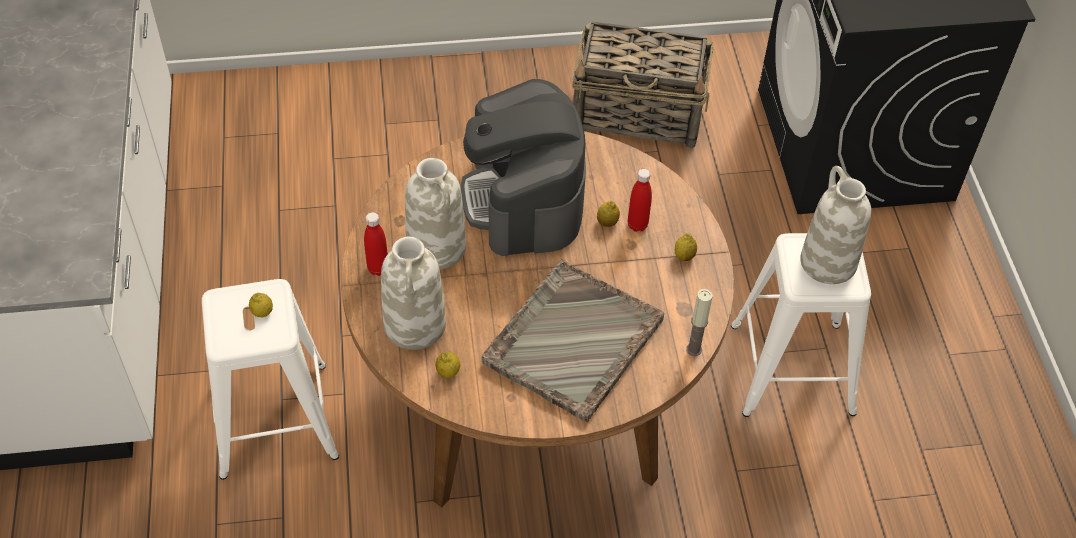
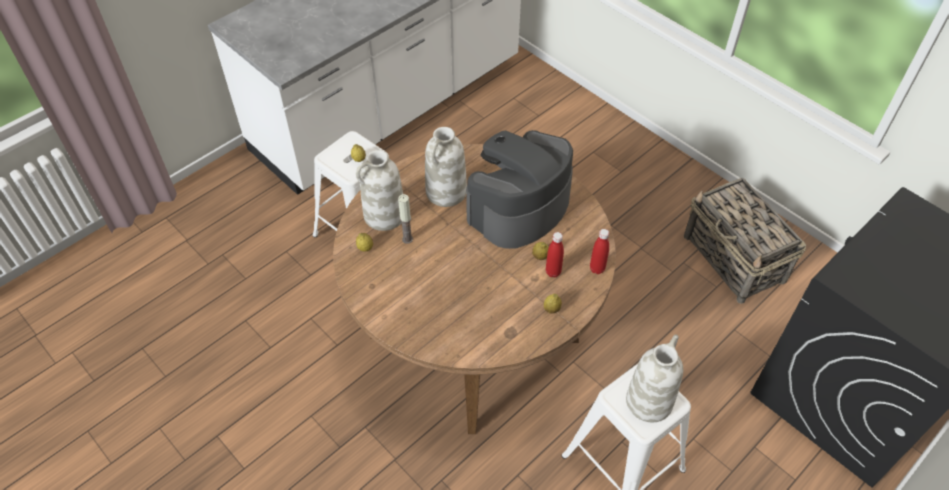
camera: 55 degrees right, 0 degrees up
(378, 268) = (408, 177): red bottle -> red bottle (597, 269)
(572, 342) = (435, 291): grey tray -> none
(694, 349) = (483, 355): candle -> candle (407, 239)

